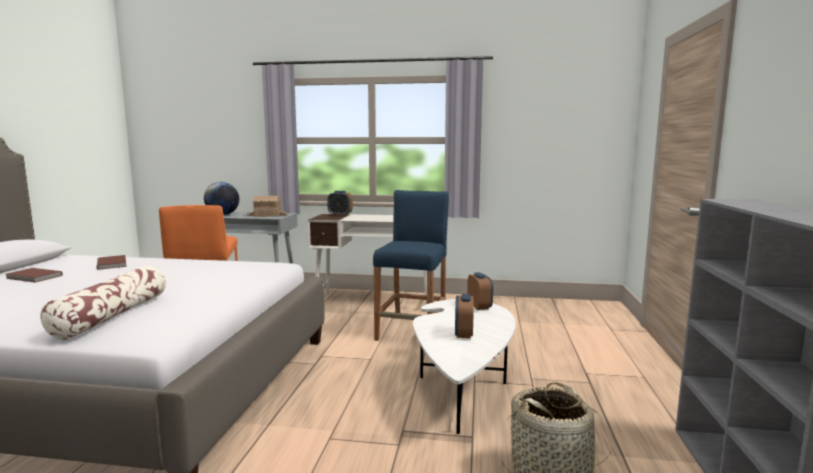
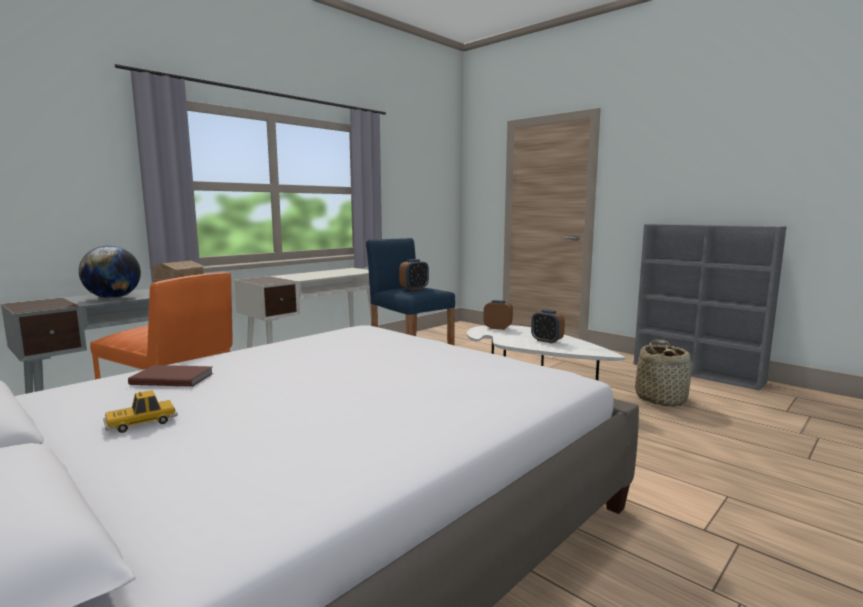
camera: 55 degrees left, 0 degrees up
(33, 277) = (141, 423): brown book -> toy car
(112, 315) = (474, 385): pillow -> none
(340, 214) = (264, 277): alarm clock -> alarm clock (414, 288)

